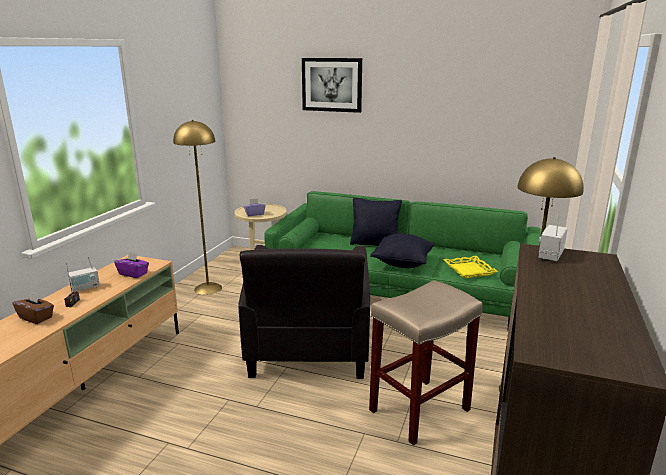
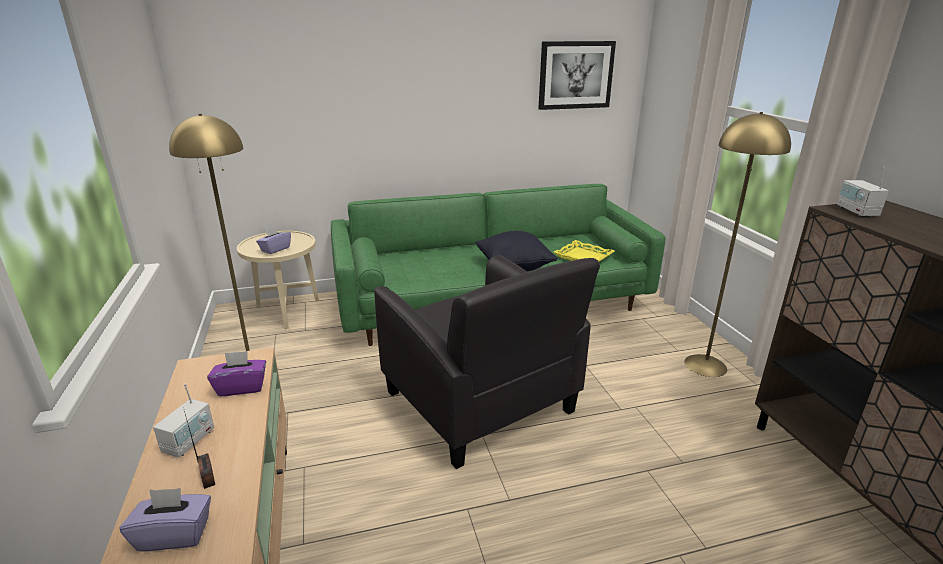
camera: 35 degrees left, 5 degrees up
(36, 317) = (174, 534): brown tissue box -> purple tissue box
(332, 84) = (354, 50): picture -> picture (575, 75)
(375, 243) = (454, 252): black pillow -> none
(419, 411) = (660, 421): beige stool -> none

